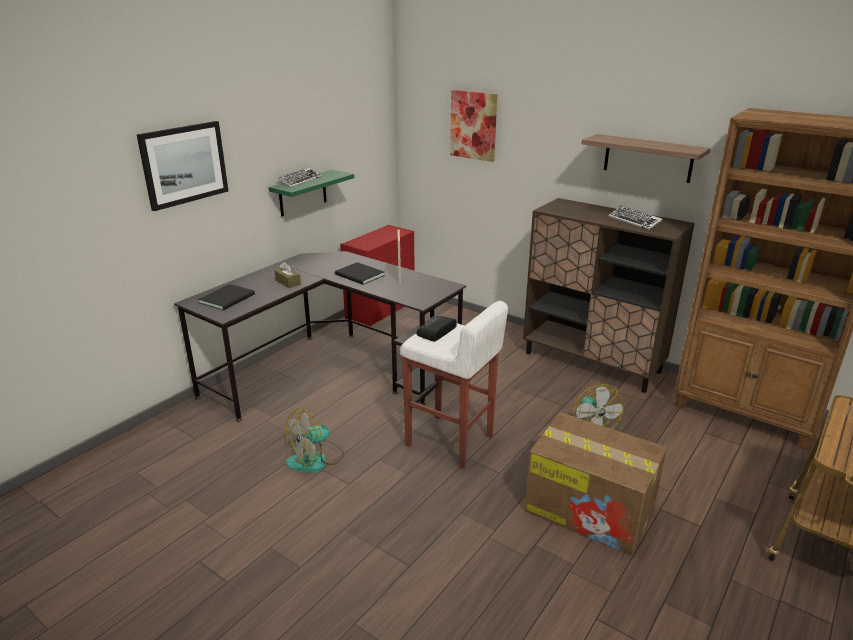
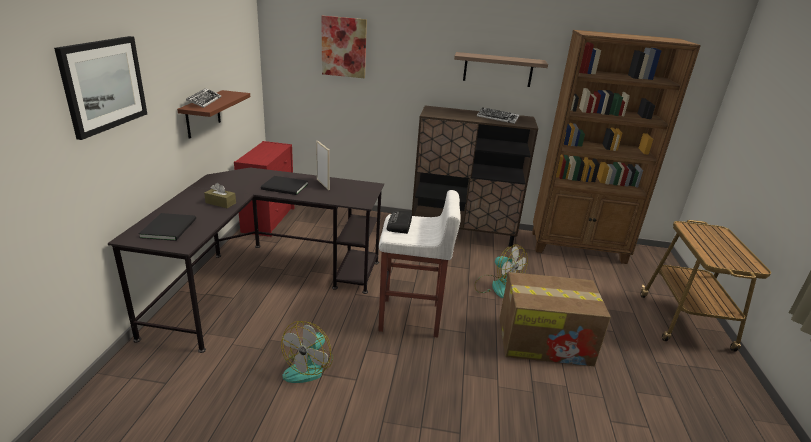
camera: 30 degrees left, 0 degrees up
(302, 193) = (203, 114): green shelf -> brown shelf

